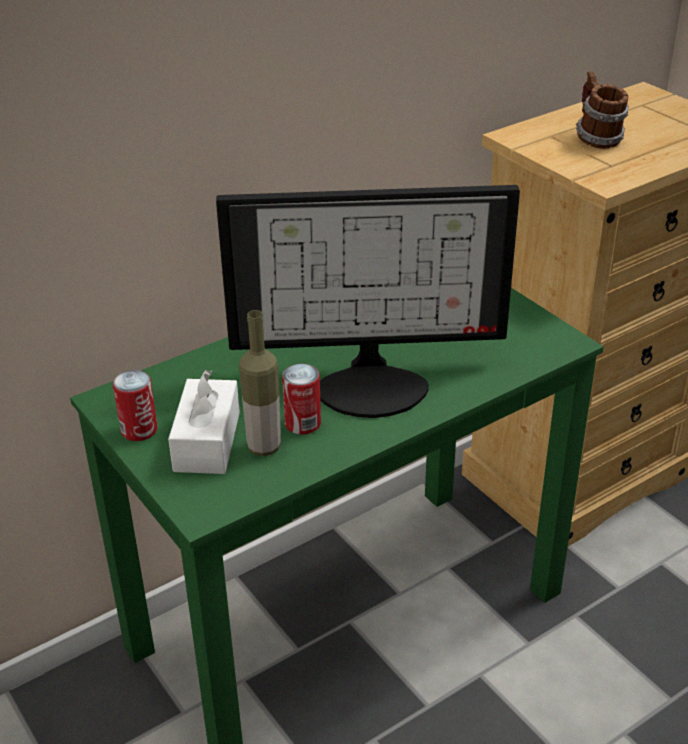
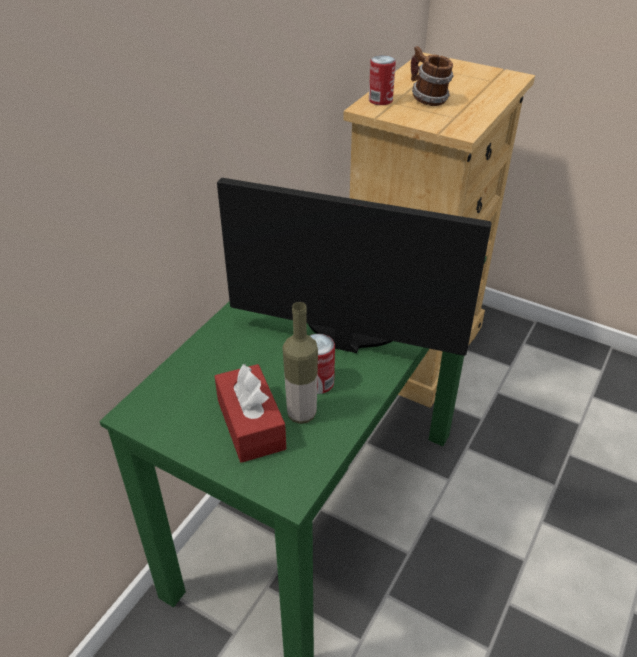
camera: 25 degrees left, 5 degrees up
(139, 430) = (184, 433): can -> can (380, 100)
(207, 441) = (251, 424): white tissue box -> red tissue box
(372, 383) = (348, 332): monitor -> monitor turned 135 degrees counterclockwise

